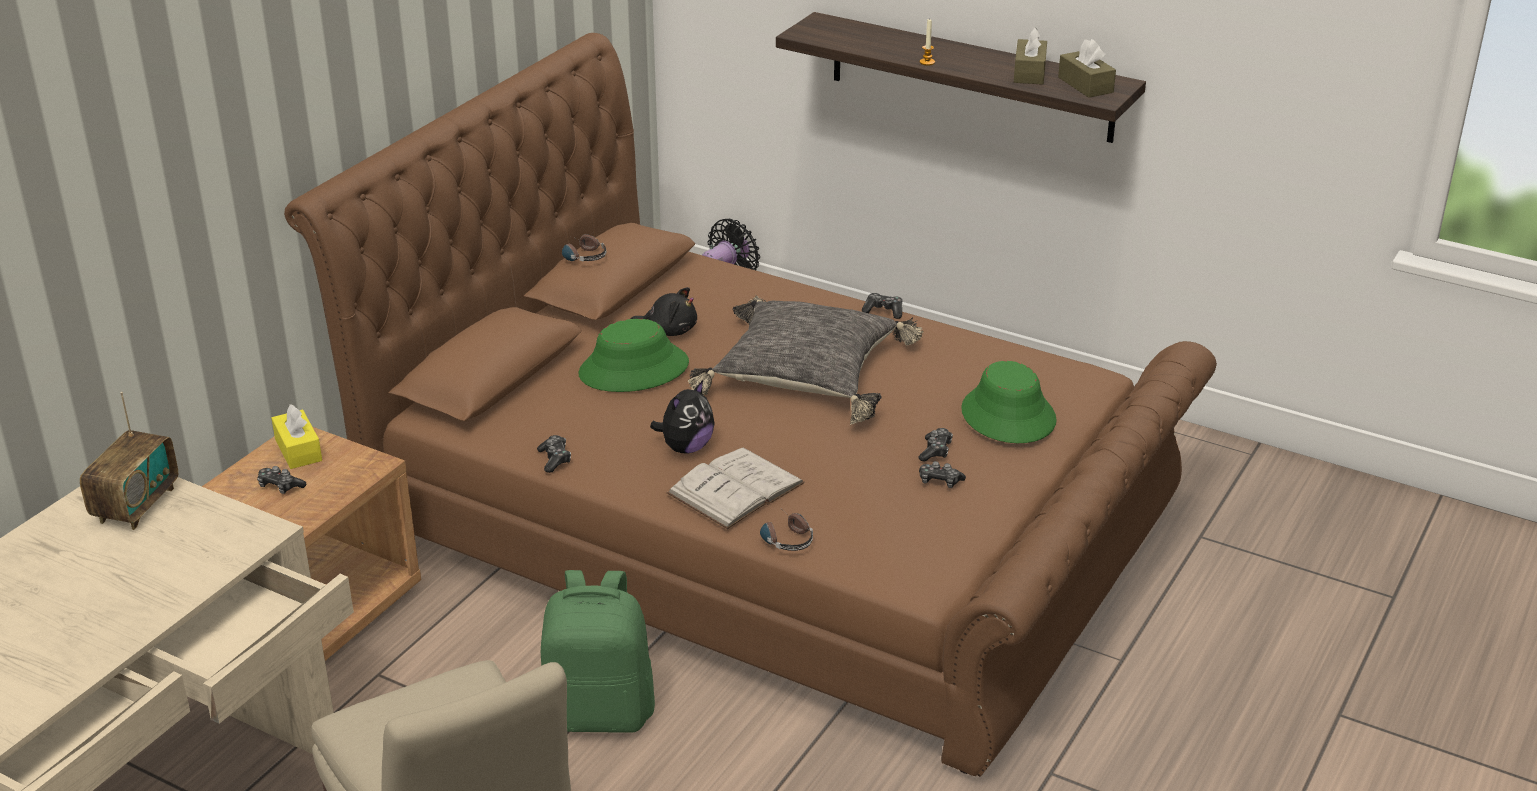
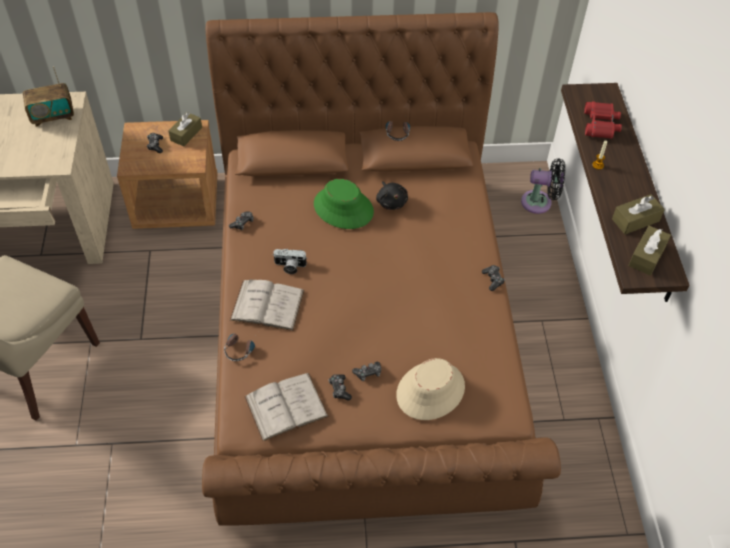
camera: 55 degrees right, 20 degrees up
(298, 450) = (186, 134): yellow tissue box -> brown tissue box
(599, 712) = (175, 342): green backpack -> none
(686, 447) = (289, 266): plush toy -> camera
(806, 369) = (402, 276): pillow -> none
(868, 40) = (601, 125): none -> red binoculars
(928, 530) = (286, 406): none -> white book
(1007, 416) = (430, 390): green hat -> beige hat

